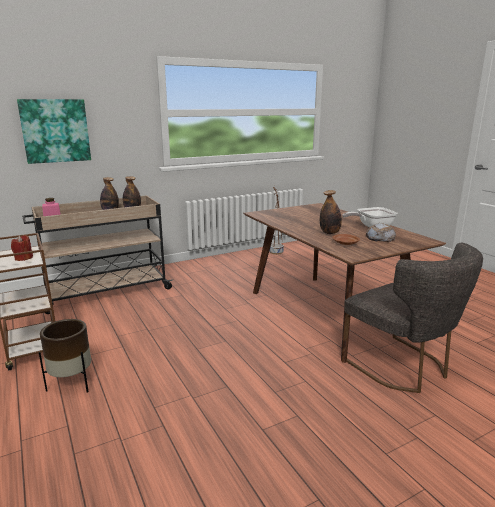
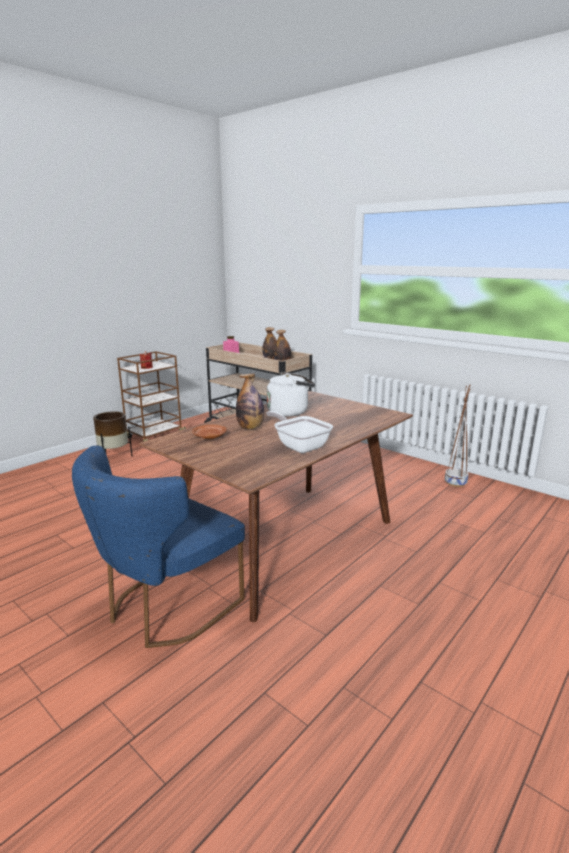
camera: 70 degrees right, 0 degrees up
(55, 131) = (271, 281): picture -> none
(297, 221) = (290, 412): none -> white kettle
(380, 237) = (247, 451): bread -> none
(402, 367) = (166, 608): grey chair -> blue chair

